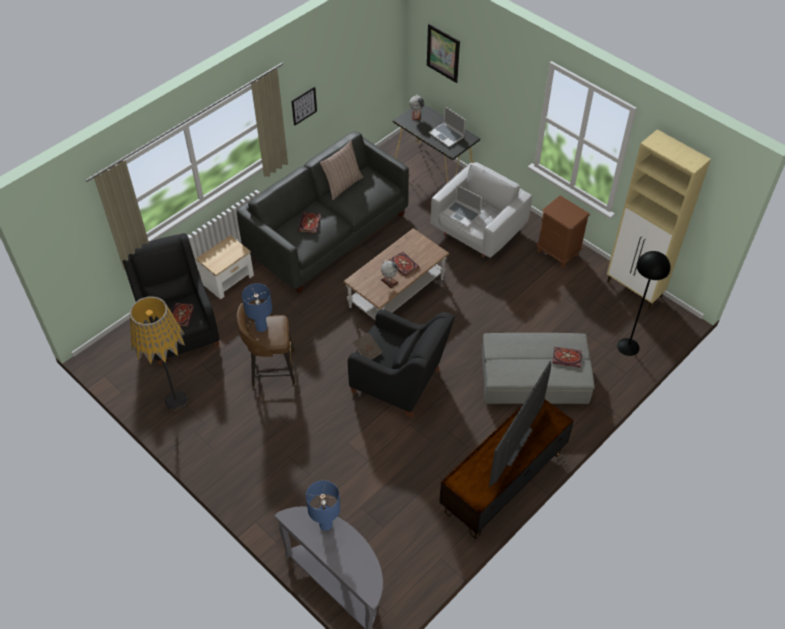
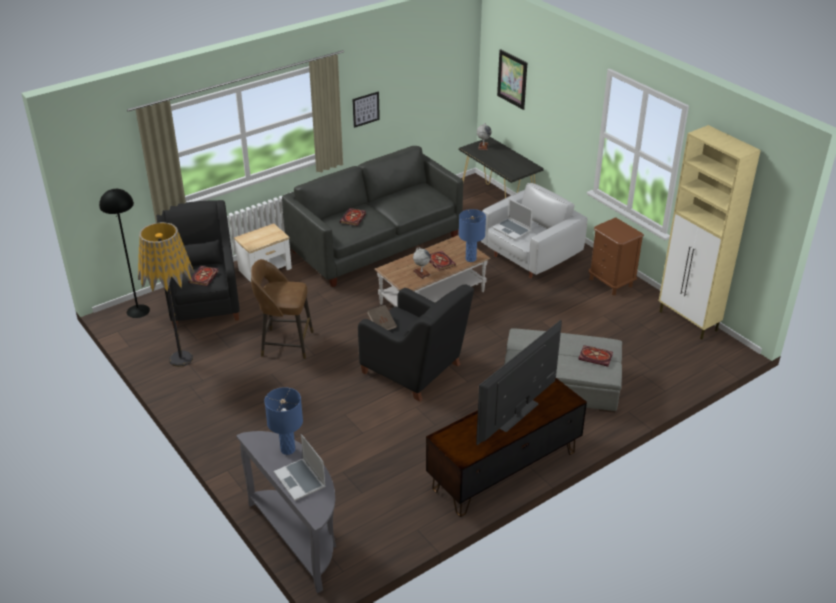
camera: 10 degrees right, 15 degrees down
(261, 327) = (277, 288): blue table lamp -> blue table lamp (470, 259)
(342, 185) = (395, 193): pillow -> none
(447, 135) = (510, 163): laptop -> laptop (301, 480)
(628, 347) = (672, 368): black floor lamp -> black floor lamp (138, 311)

